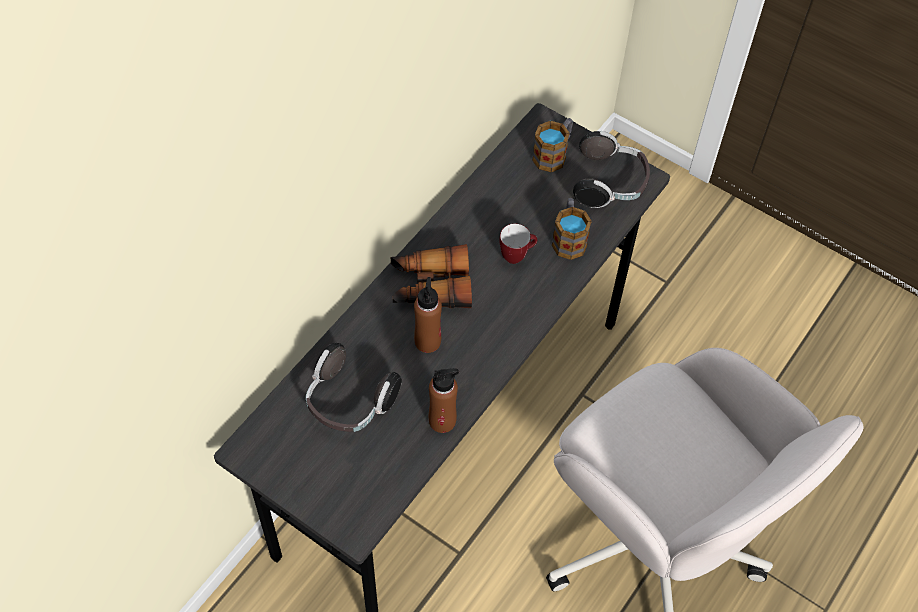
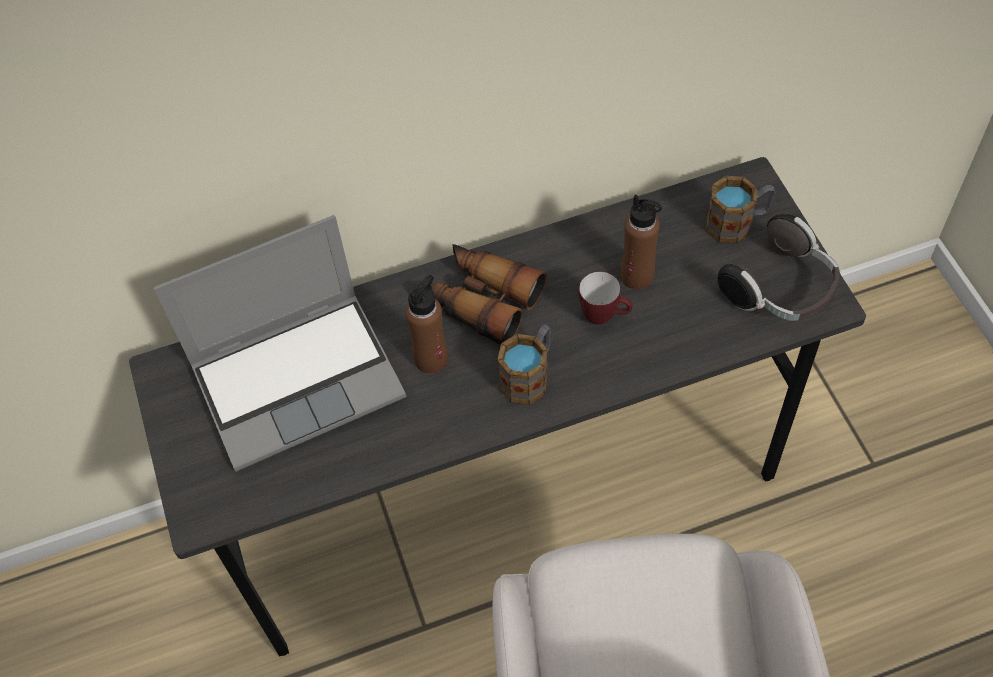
camera: 40 degrees right, 0 degrees up
(349, 402) = (299, 379): headphones -> laptop
(442, 420) = (378, 454): brown bottle -> brown bottle (637, 276)
(568, 238) = (680, 327): mug -> mug (529, 375)

